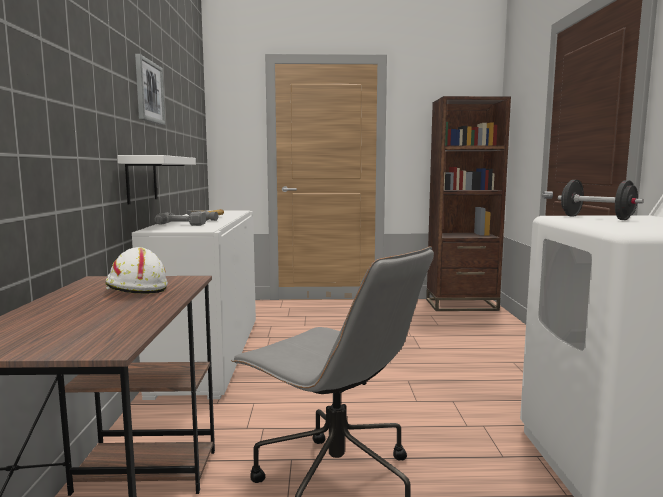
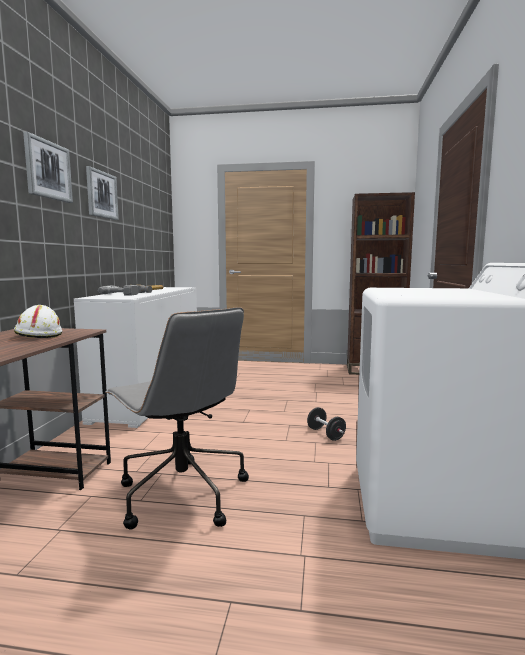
camera: 10 degrees right, 0 degrees up
(102, 59) = (48, 170): none -> picture
(141, 179) = (91, 260): white shelf -> none
(596, 218) = (409, 289): black dumbbell -> black dumbbell (325, 434)

